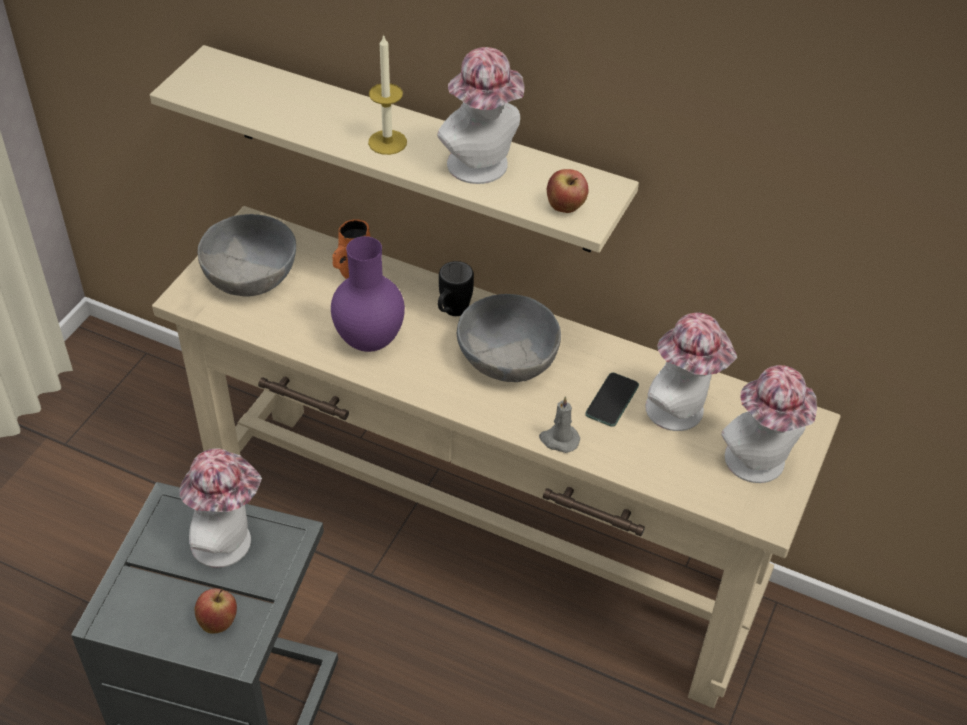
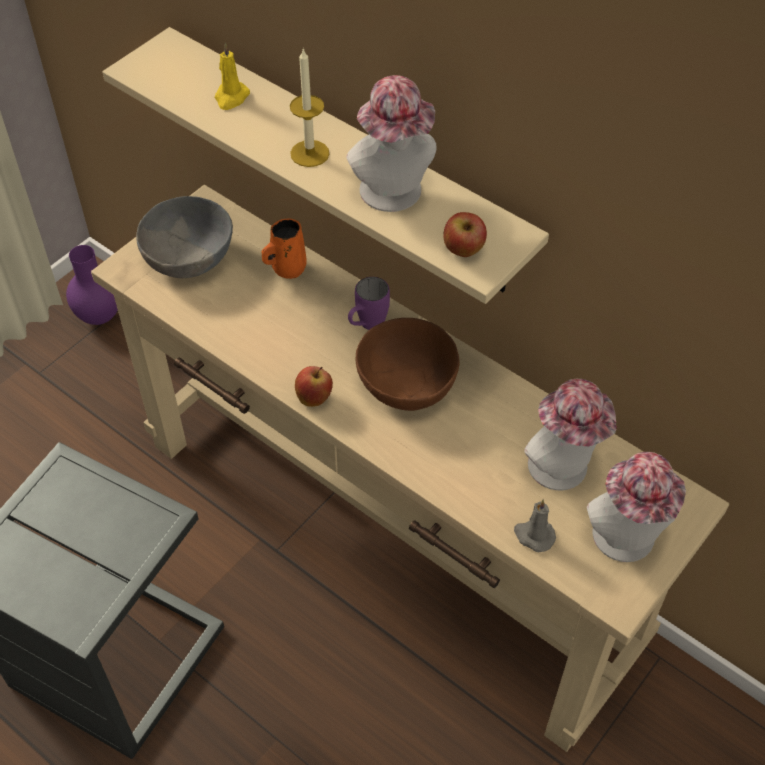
camera: 15 degrees right, 5 degrees up
(218, 622) = (73, 591): apple -> apple (314, 398)
(229, 543) = (105, 515): hat -> none
(291, 102) = (231, 97): none -> yellow candle
(368, 340) = (279, 341): purple vase -> purple vase (99, 316)
(451, 313) = (366, 326): black mug -> purple mug
(508, 358) = (408, 382): grey bowl -> brown bowl
(559, 440) = (431, 477): grey candle -> grey candle (533, 535)
(612, 400) = (497, 445): phone -> none

